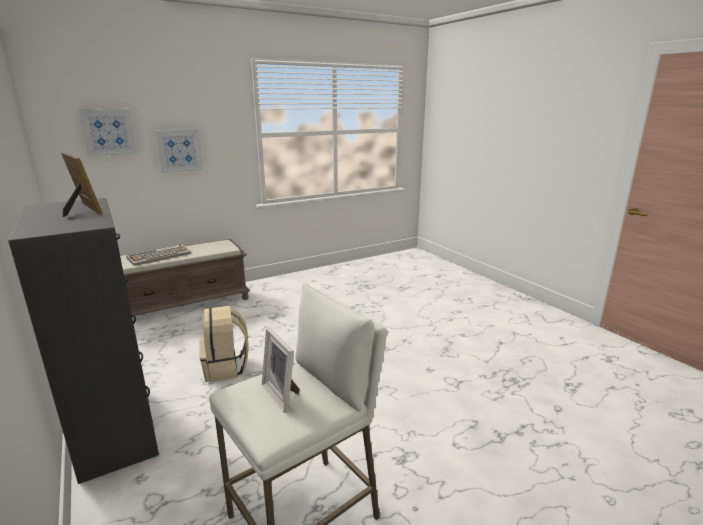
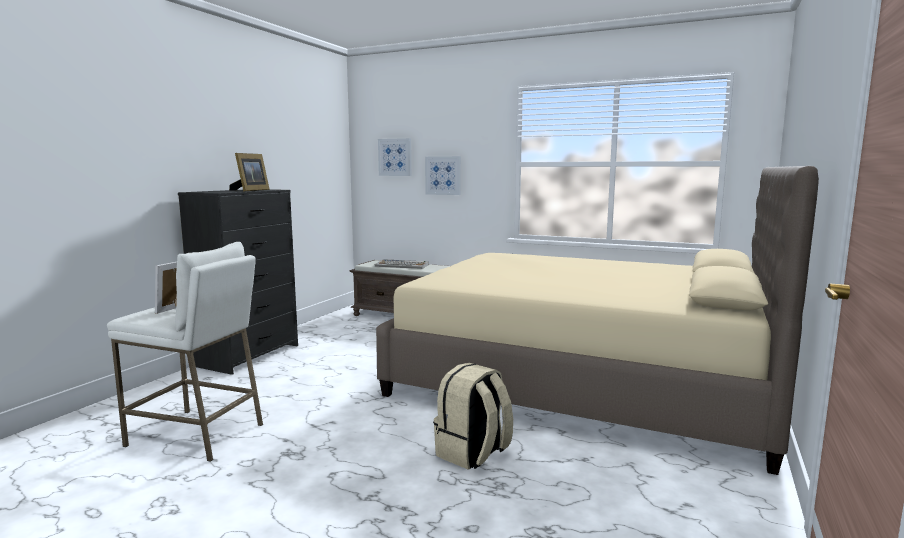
camera: 55 degrees right, 10 degrees down
(226, 368) = (347, 357): beige backpack -> beige backpack (473, 453)
(397, 299) = (581, 379): none -> beige bed

